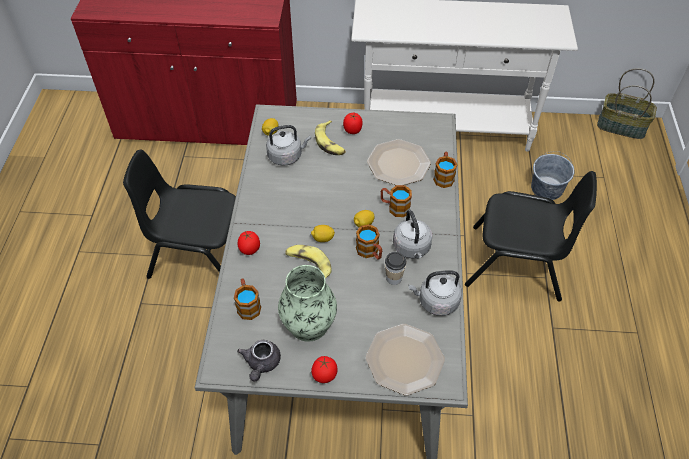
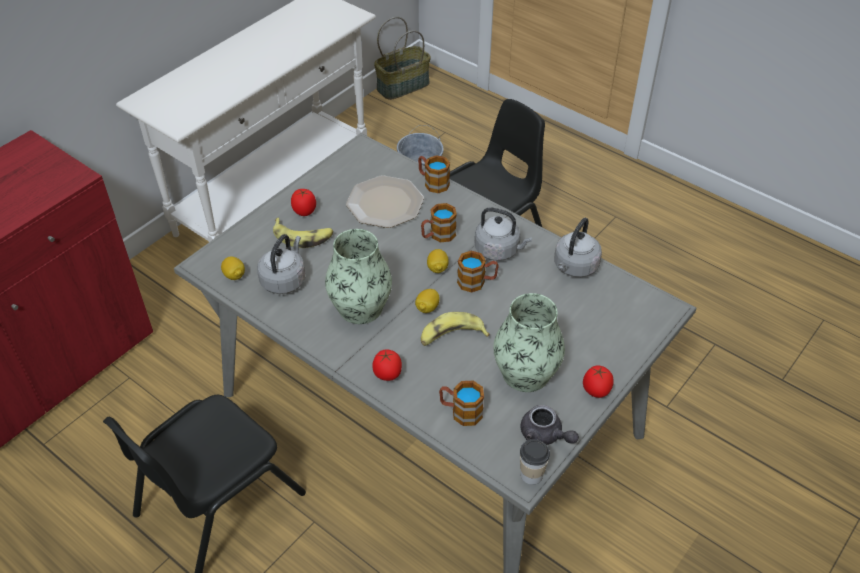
camera: 55 degrees left, 5 degrees down
(295, 204) = (360, 307): none -> vase
(394, 278) = (523, 281): cup -> cup (531, 475)
(404, 360) = (621, 323): plate -> none

